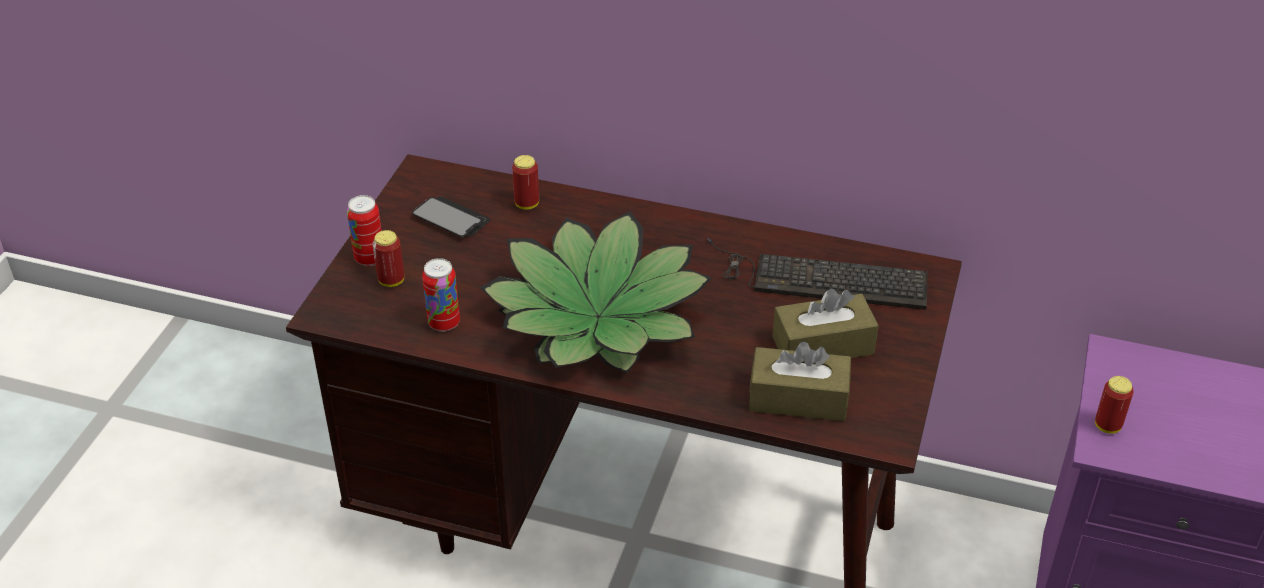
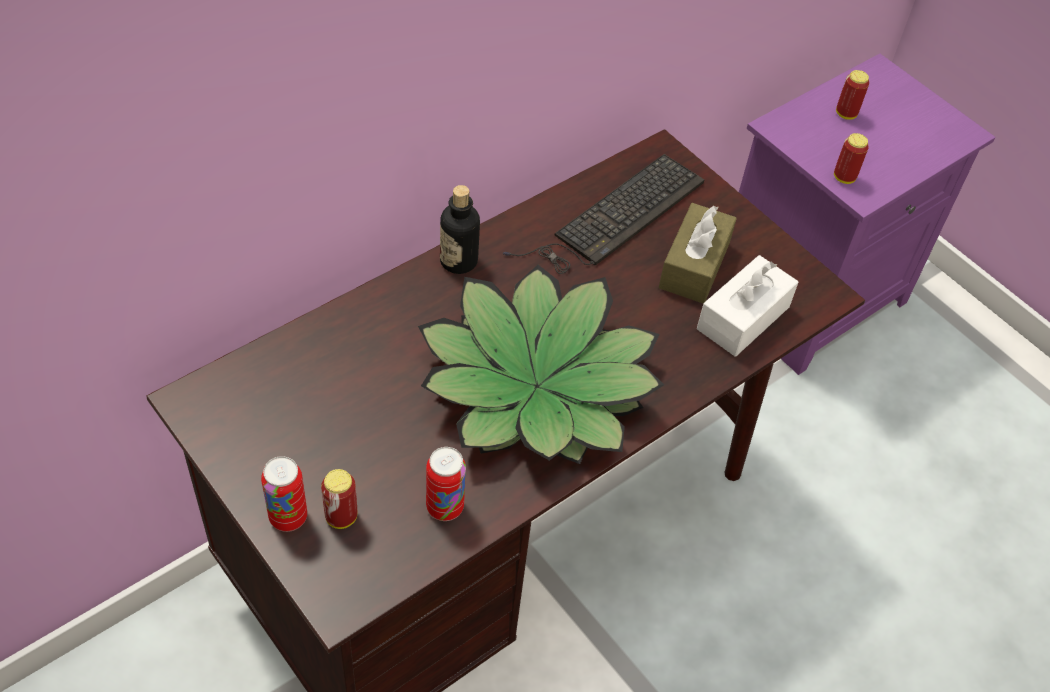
camera: 60 degrees left, 10 degrees up
(451, 219) = (291, 417): phone -> none
(527, 204) = (328, 346): can -> can (846, 114)
(674, 222) = (458, 261): none -> bottle
(798, 398) = (743, 318): brown tissue box -> white tissue box

